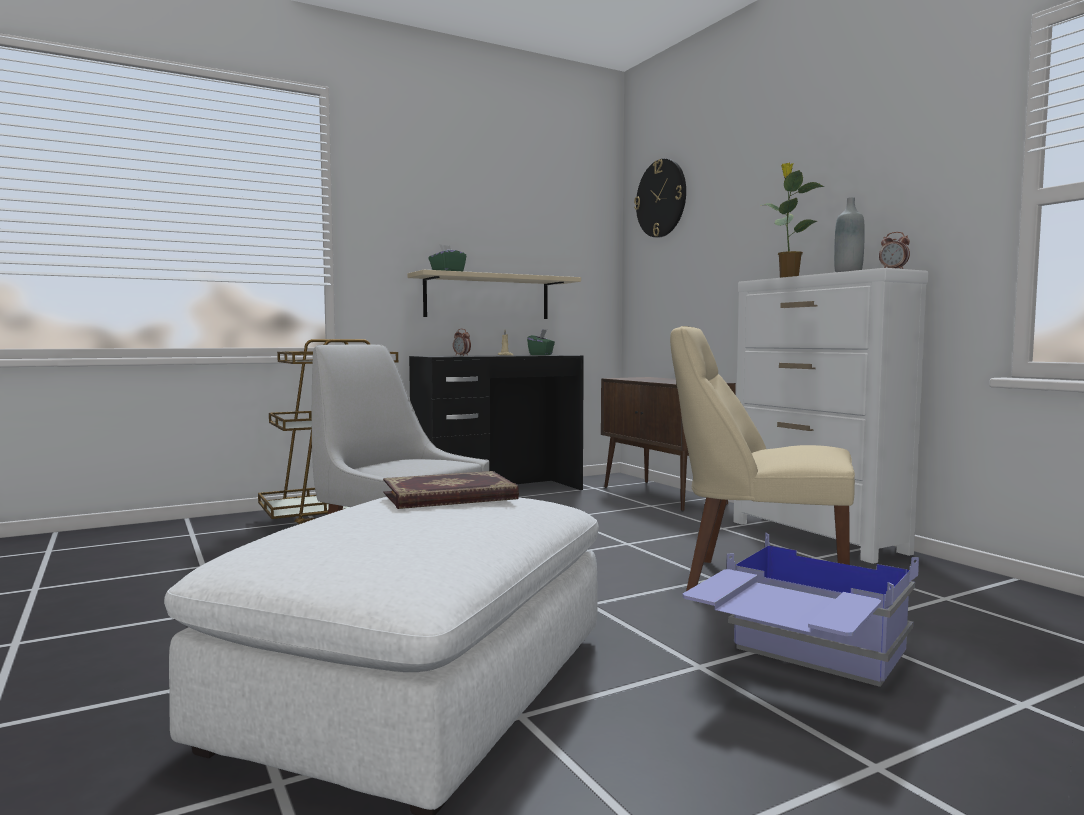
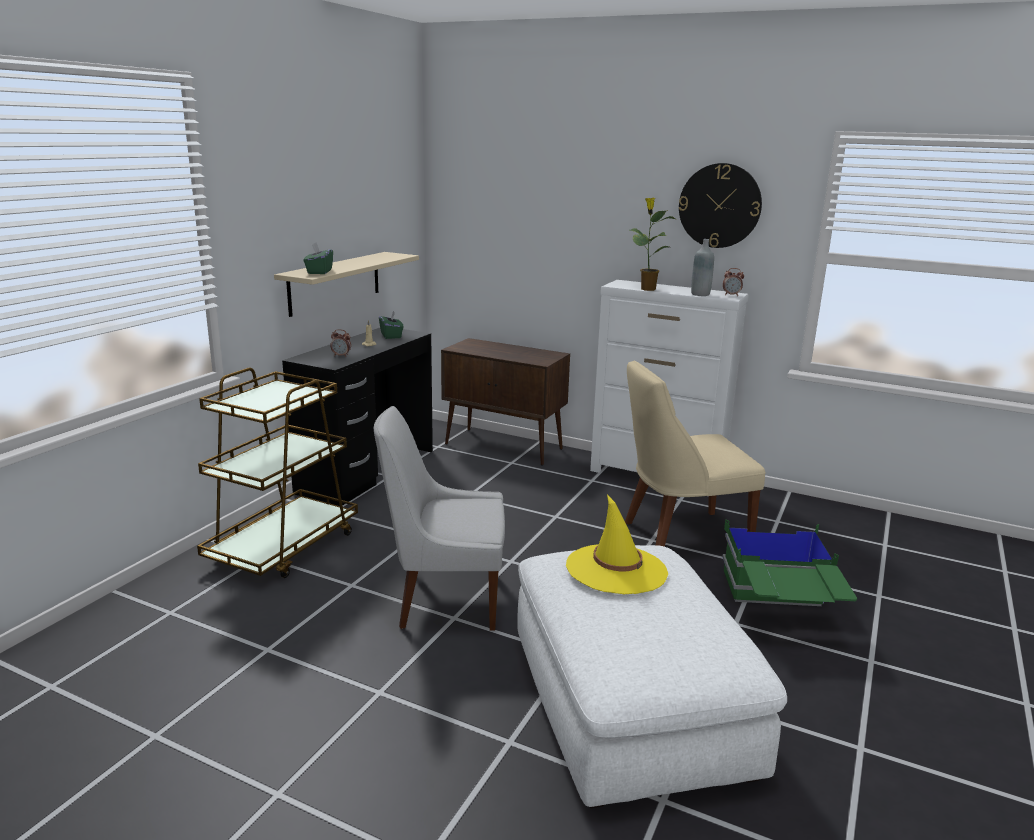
camera: 35 degrees left, 15 degrees up
(450, 496) = (616, 569): book -> yellow hat
(661, 198) = (478, 172): wall clock -> wall clock (719, 206)
(799, 670) = (779, 608): blue storage box -> green storage box

